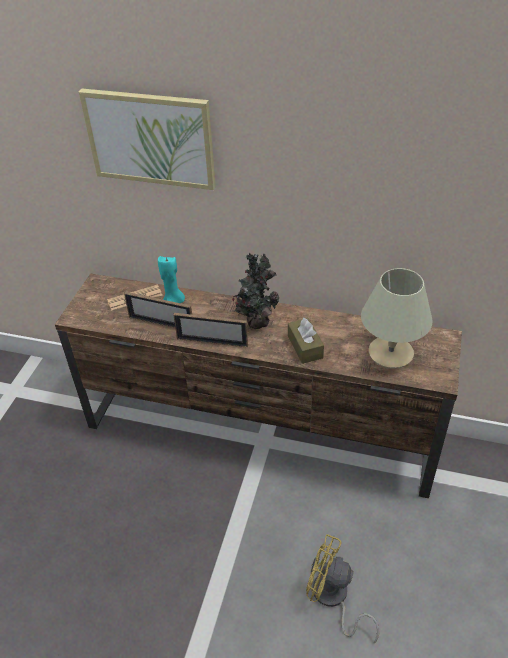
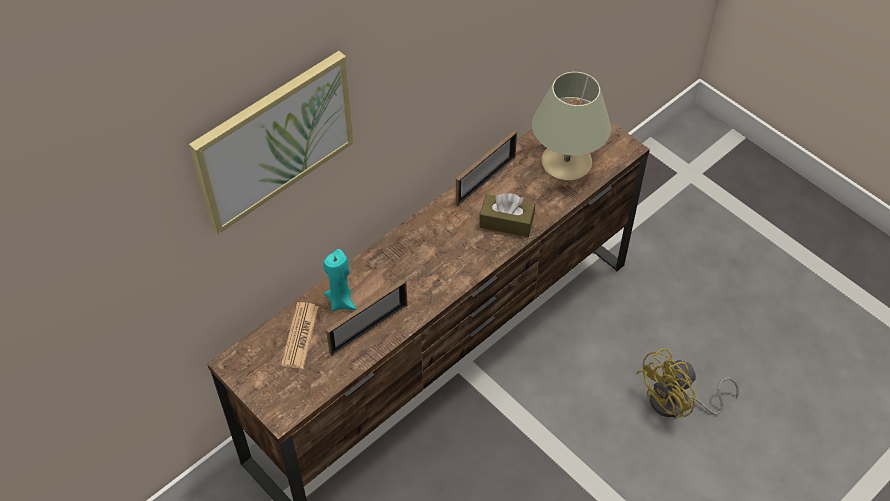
camera: 60 degrees left, 10 degrees up
(212, 342) = (437, 296): picture frame -> picture frame (485, 181)
(256, 321) = (436, 242): potted plant -> none

